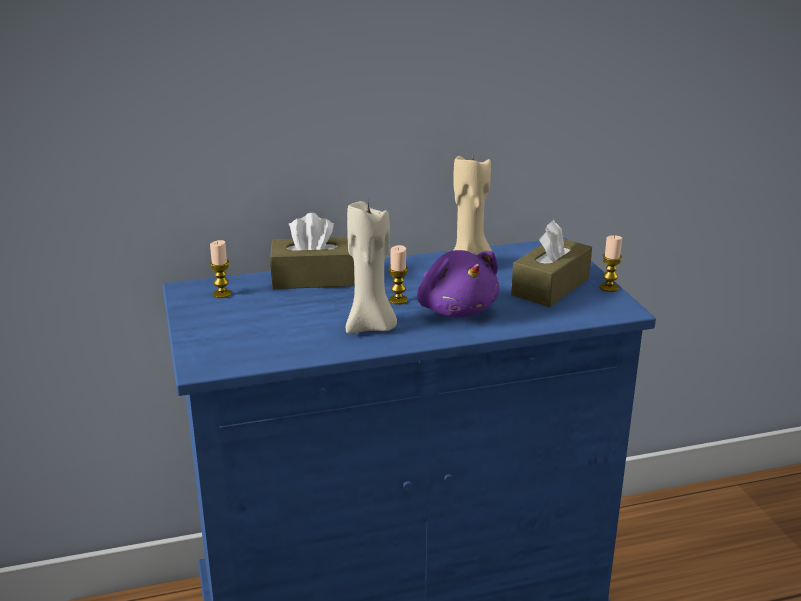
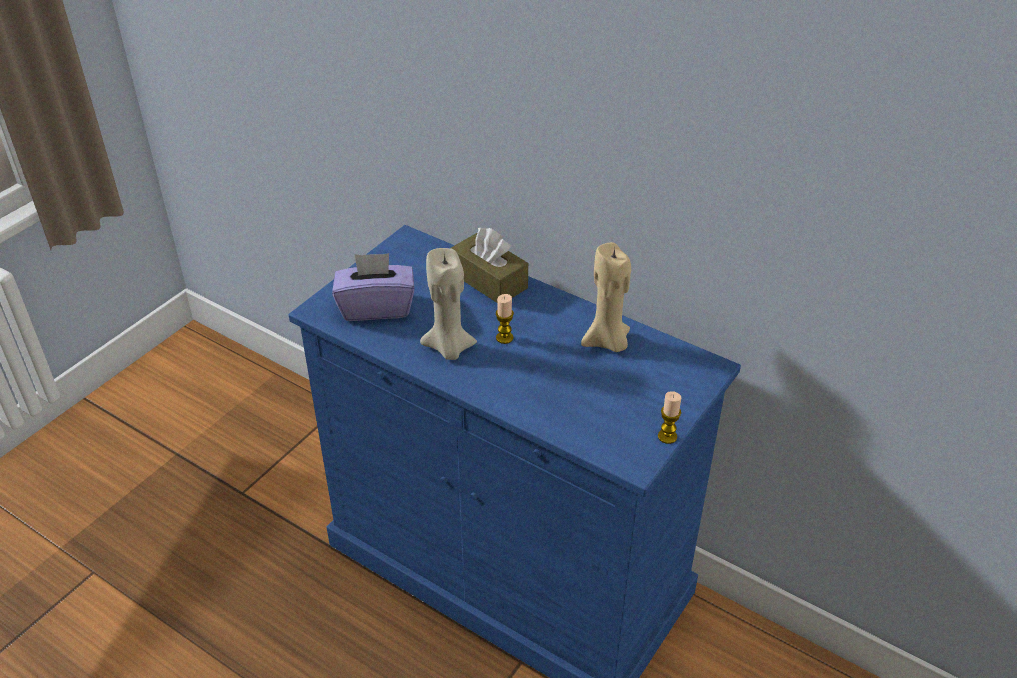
camera: 50 degrees right, 15 degrees up
(222, 294) = (418, 257): candle -> none
(255, 337) = (376, 307): none -> purple tissue box
(456, 309) = (524, 373): purple plush toy -> none
(550, 287) = (626, 403): brown tissue box -> none

